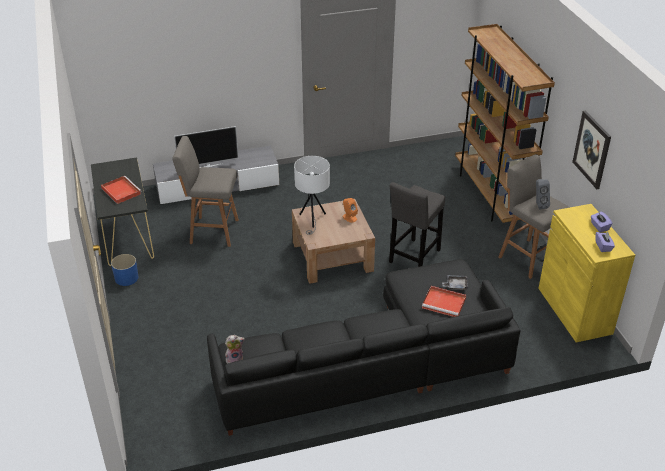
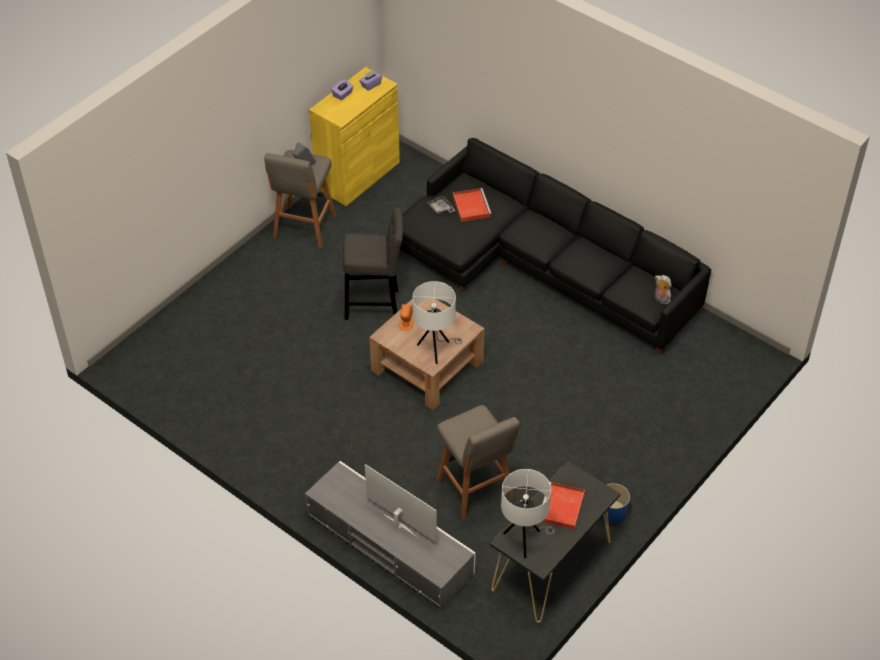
camera: 125 degrees left, 10 degrees up
(121, 169) = (525, 540): none -> white table lamp
(490, 195) = (213, 293): brown bookcase -> none
(592, 149) = (290, 77): picture -> none

